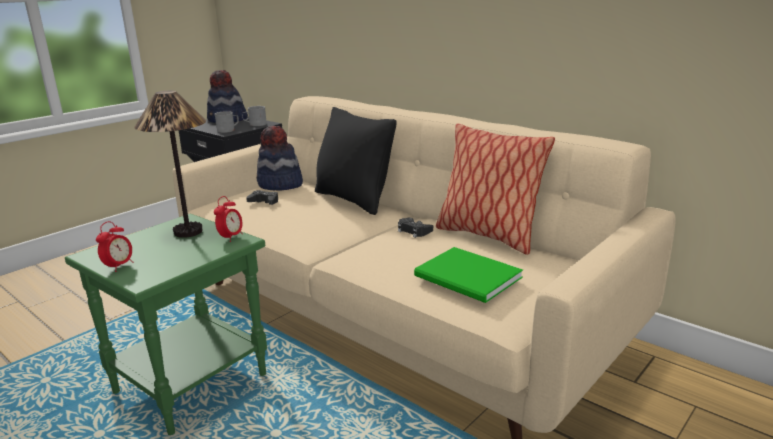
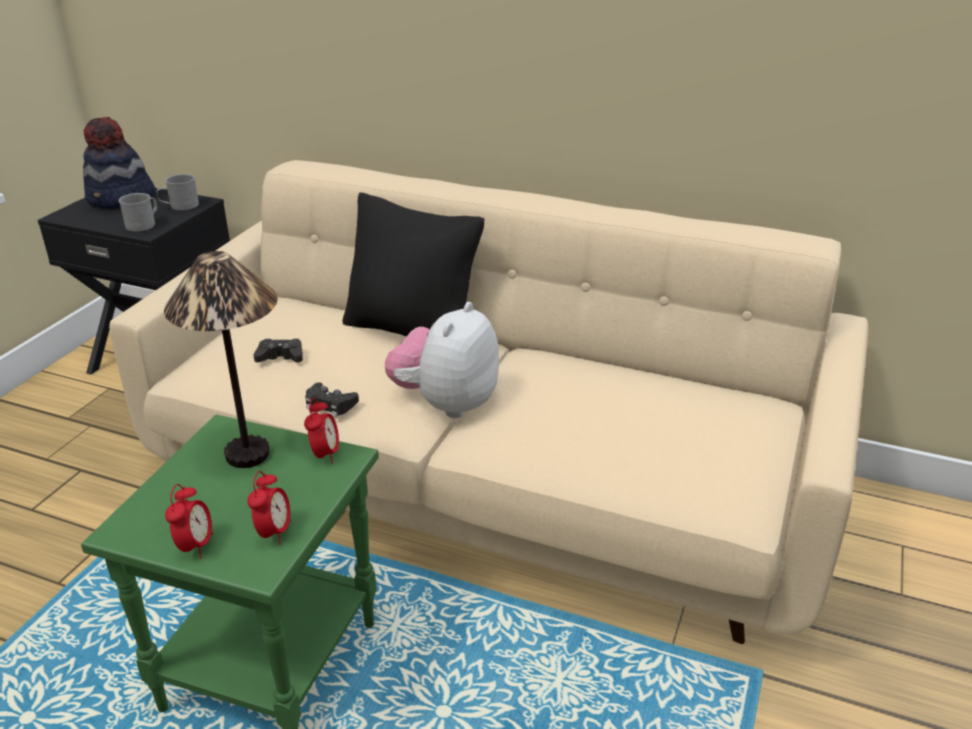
camera: 20 degrees left, 10 degrees up
(166, 267) = (274, 532): none -> alarm clock
(280, 185) = (278, 317): hat -> none
(348, 237) = (446, 403): none -> plush toy
(414, 231) = (540, 382): black game controller -> black game controller (330, 404)
(469, 278) = (666, 455): green book -> none
(487, 236) = (637, 373): pillow -> none

